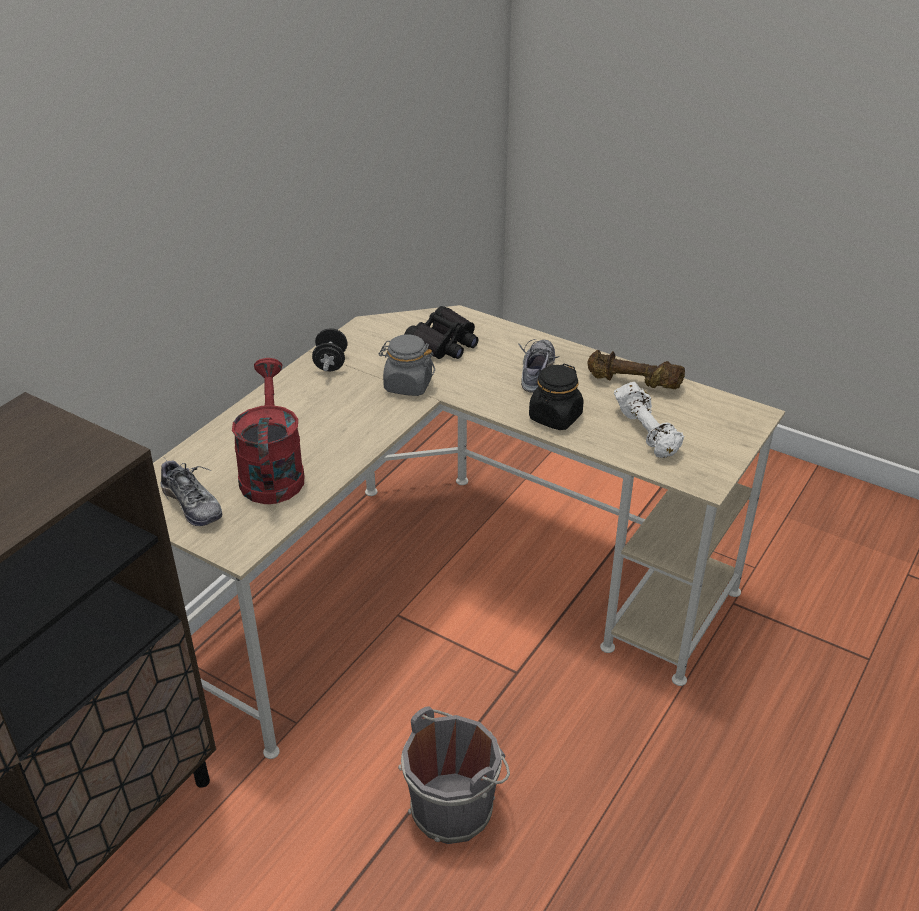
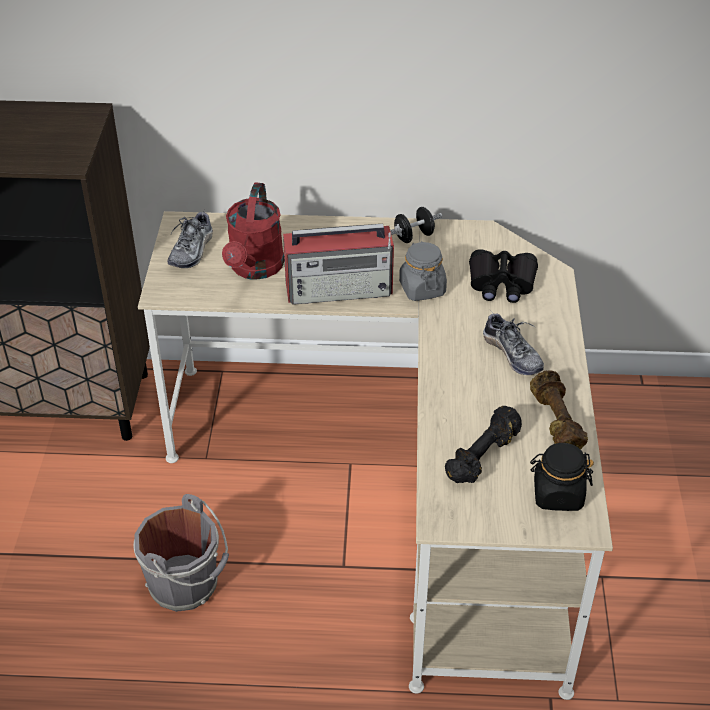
camera: 60 degrees right, 5 degrees up
(272, 472) = (255, 269): red watering can -> red watering can turned 135 degrees clockwise
(359, 430) = (340, 289): none -> radio
(536, 372) = (512, 354): shoe -> shoe turned 75 degrees clockwise
(555, 417) = (454, 390): black jar -> black jar (557, 494)
(647, 432) = (484, 457): white dumbbell -> black dumbbell

